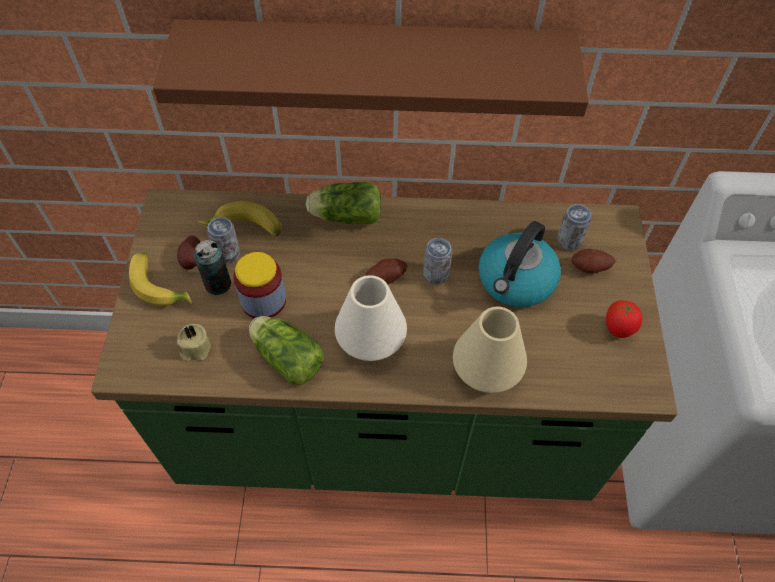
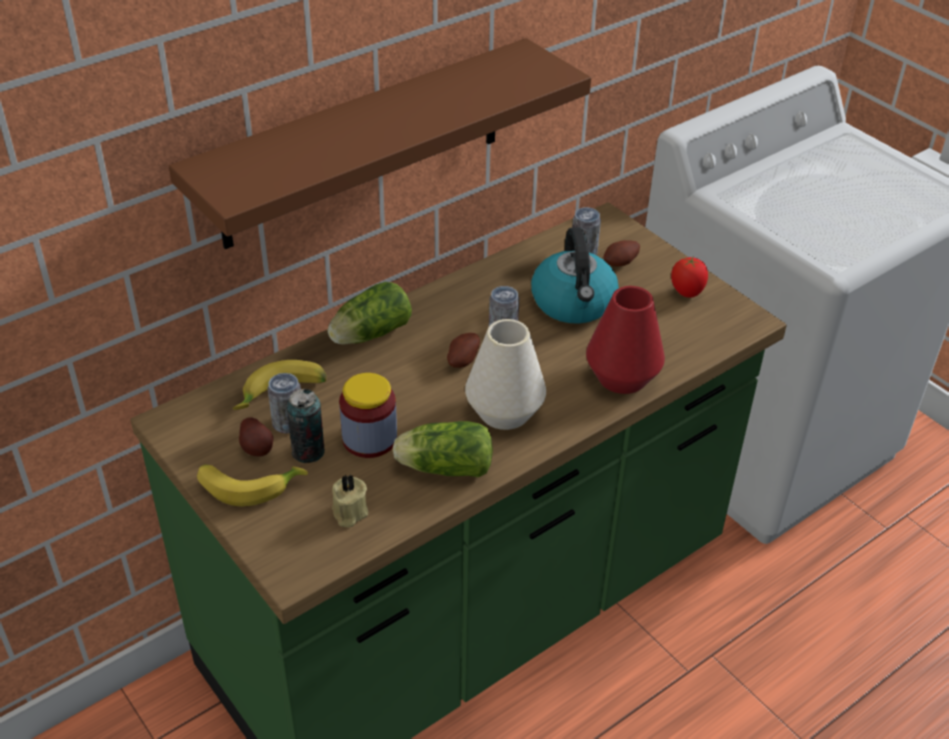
camera: 40 degrees left, 15 degrees down
(486, 370) = (622, 377): beige vase -> red vase

